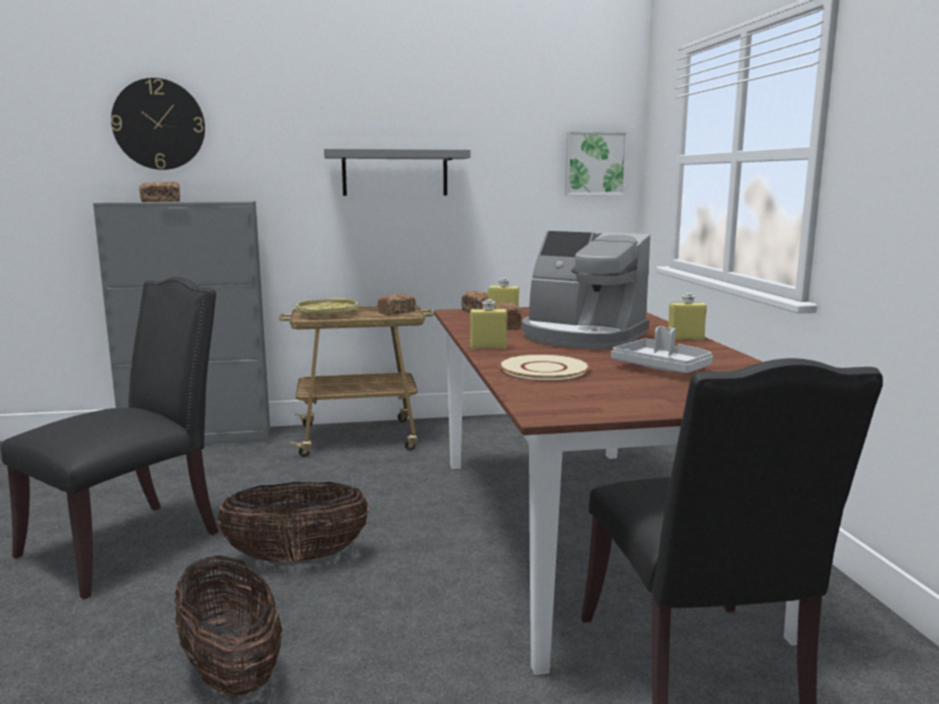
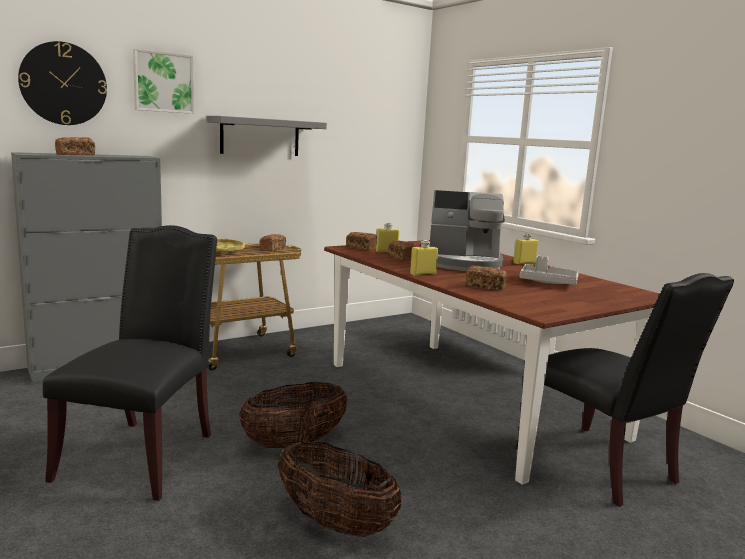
camera: 25 degrees left, 0 degrees up
(544, 369) = (486, 287): beige plate -> bread
(594, 163) = (395, 136): picture -> picture (163, 82)

